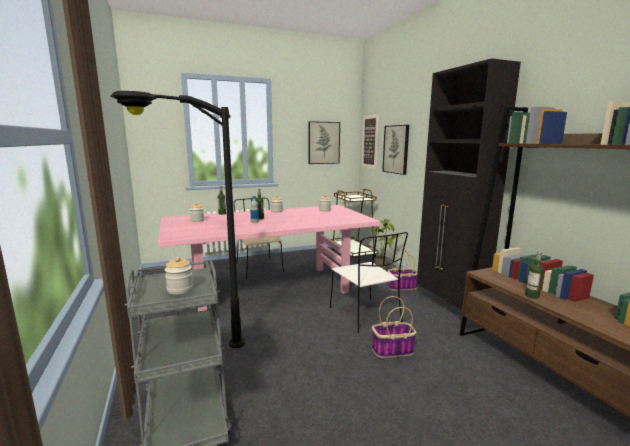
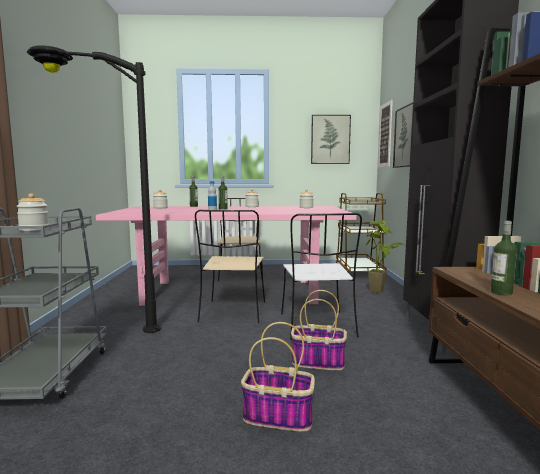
camera: 20 degrees right, 5 degrees down
(290, 312) = (233, 312): none -> beige chair
(401, 287) = (392, 306): basket -> basket (279, 416)

